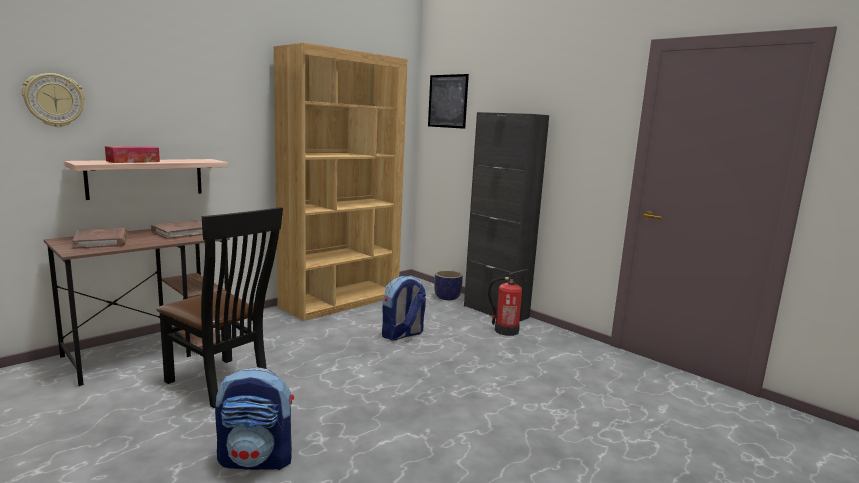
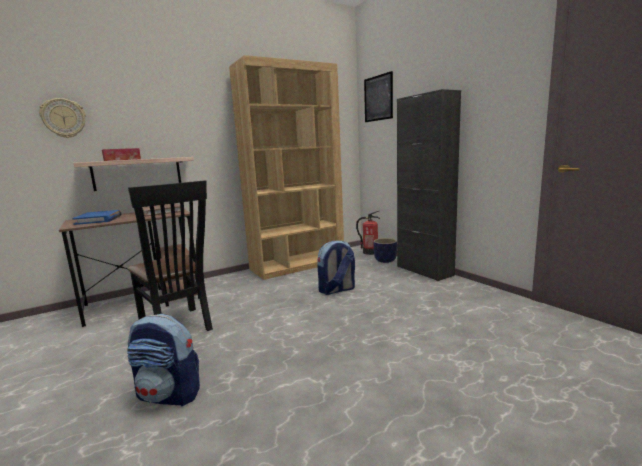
camera: 15 degrees right, 0 degrees up
(101, 241) = (99, 219): brown book -> blue book
(506, 330) = (429, 286): fire extinguisher -> fire extinguisher (370, 252)

